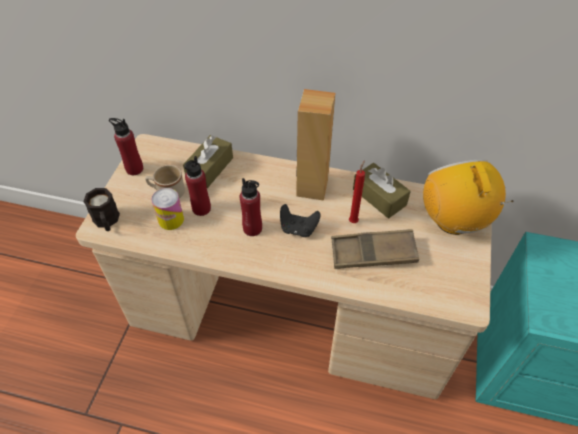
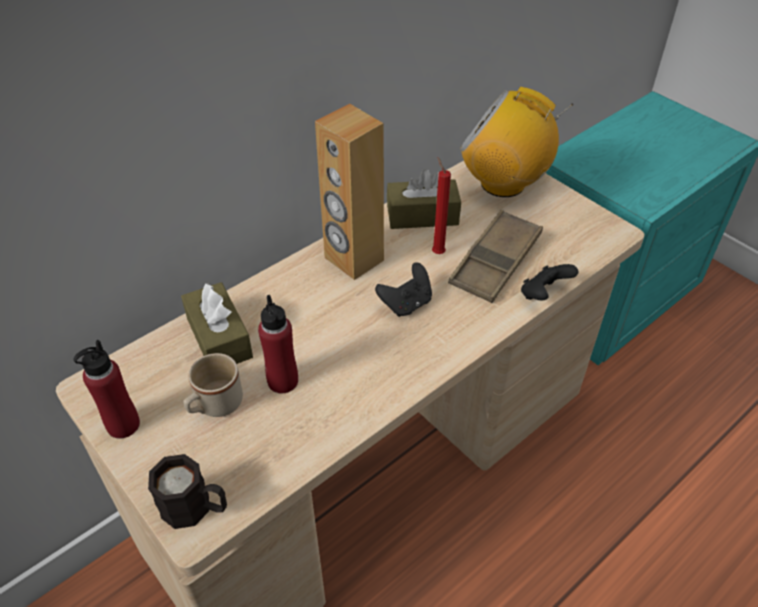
camera: 55 degrees left, 5 degrees down
(171, 219) = (270, 424): can -> none
(252, 228) = (367, 345): red bottle -> none
(366, 292) = (543, 295): none -> black game controller

